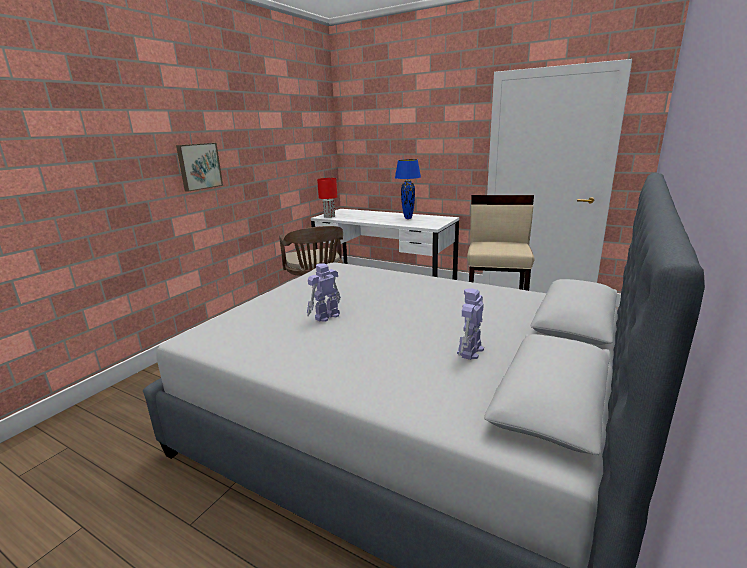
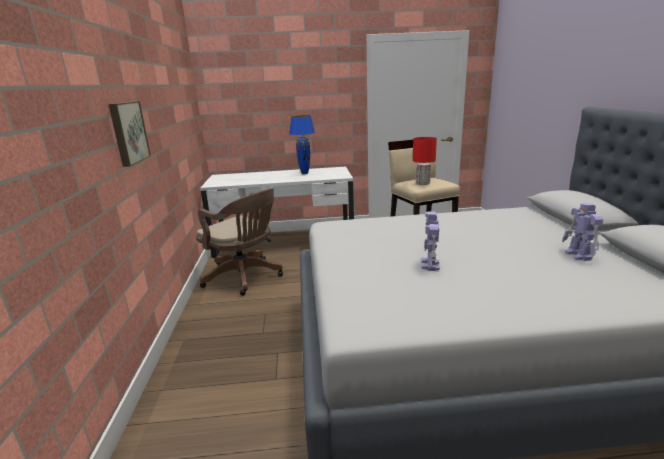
camera: 35 degrees left, 0 degrees up
(329, 216) = (219, 183): red table lamp -> red table lamp (423, 183)

